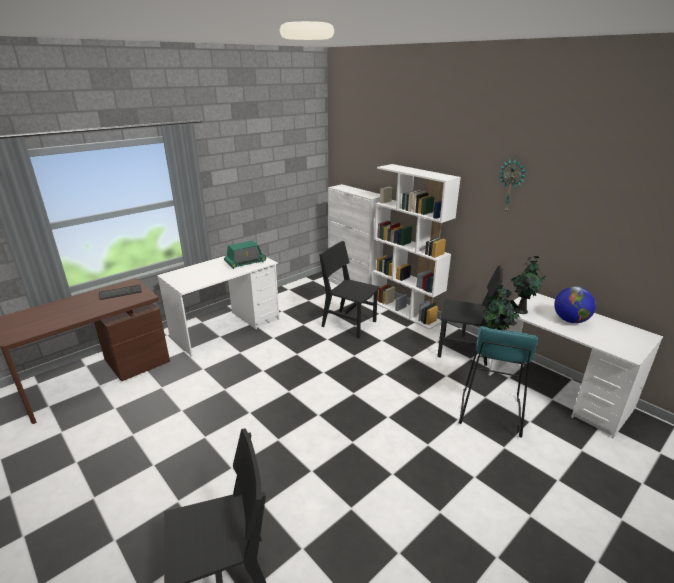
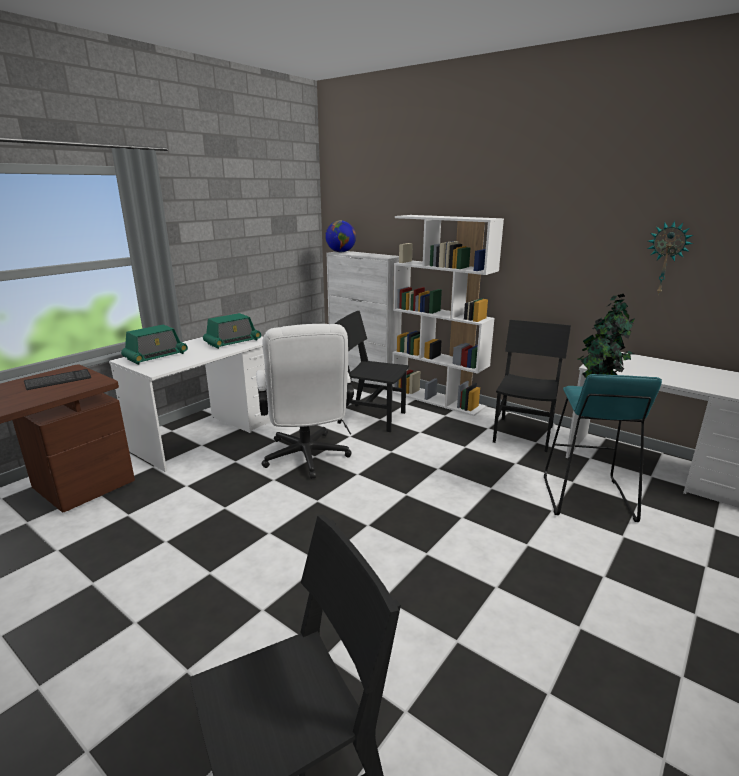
camera: 10 degrees left, 5 degrees down
(189, 273) = (156, 356): none -> radio
(290, 356) = (306, 459): none -> white office chair
(463, 350) = (523, 434): black chair -> black chair turned 75 degrees counterclockwise
(511, 186) = (570, 221): wall clock -> wall clock (666, 258)
(570, 320) = (667, 372): globe -> globe (341, 252)

